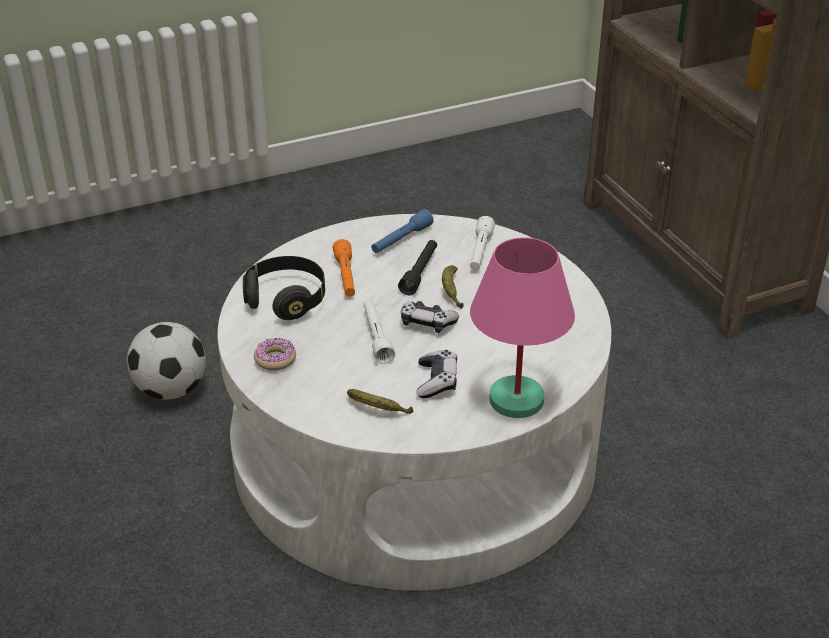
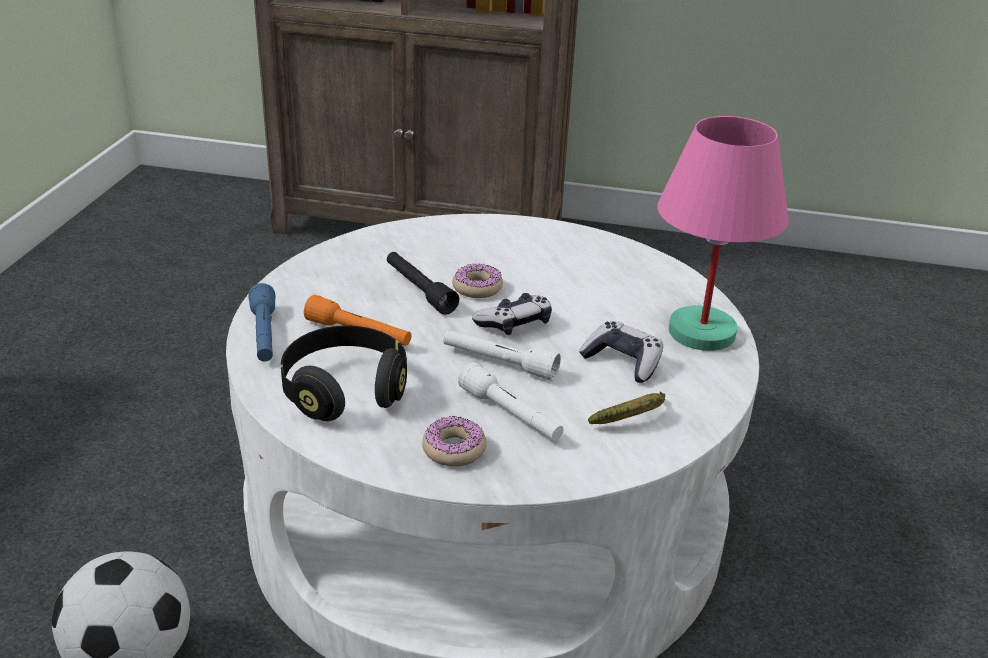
camera: 55 degrees left, 5 degrees down
(401, 240) = (344, 275): blue flashlight -> blue flashlight (264, 335)
(451, 291) = (477, 288): banana -> donut
(480, 252) = (432, 246): white flashlight -> white flashlight (511, 415)

